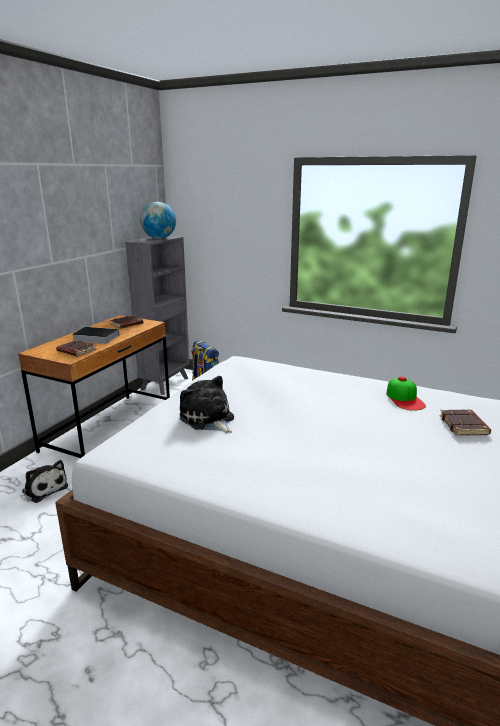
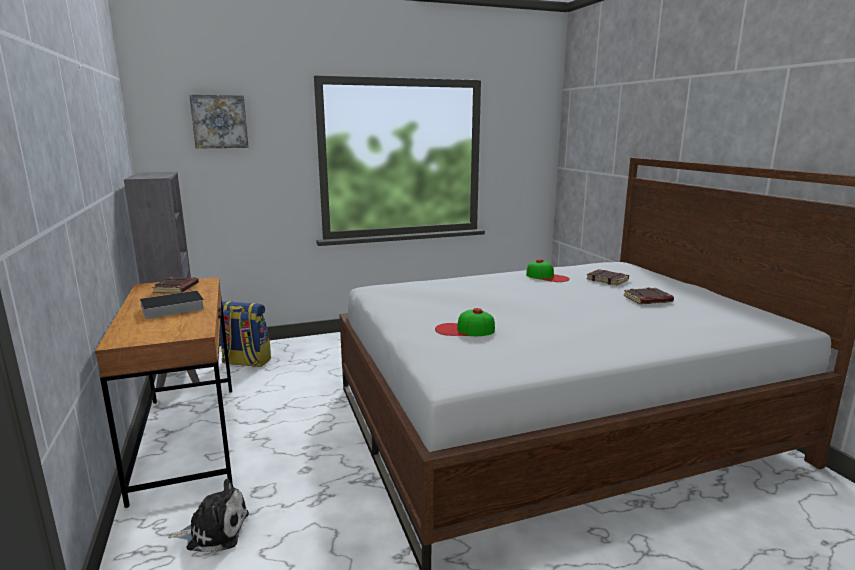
camera: 45 degrees left, 5 degrees down
(76, 351) = (185, 325): brown book -> brown book (647, 300)
(159, 238) = (157, 174): globe -> none
(208, 419) = (464, 330): plush toy -> cap
(220, 198) = (219, 121): none -> picture

